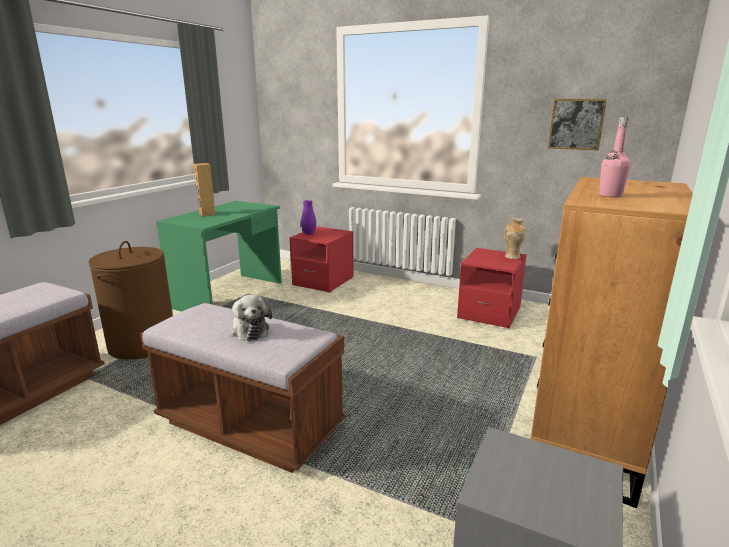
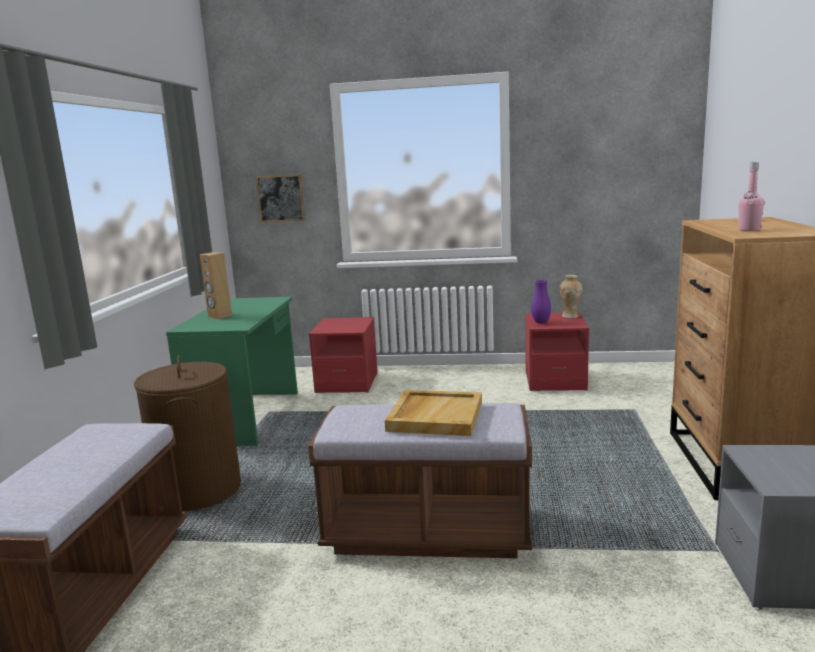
camera: 20 degrees left, 5 degrees down
(249, 330) = (435, 416): plush toy -> beige tray
(309, 233) = (326, 326): purple vase -> purple vase (541, 322)
(576, 124) = (607, 175): picture -> picture (281, 198)

